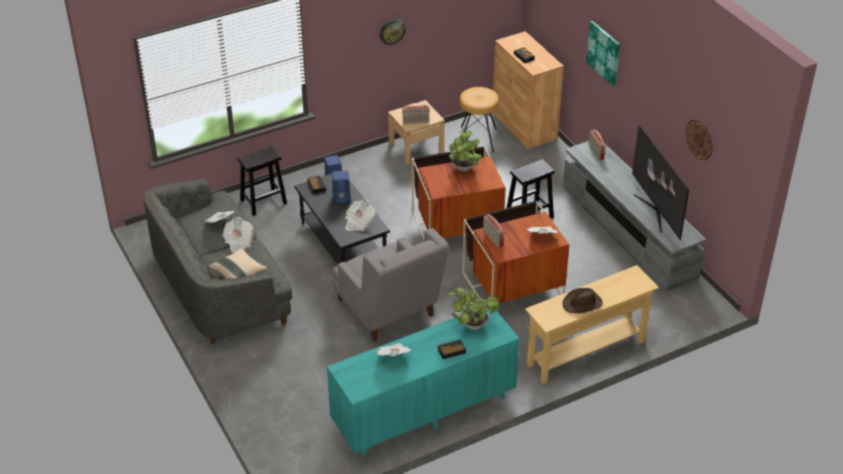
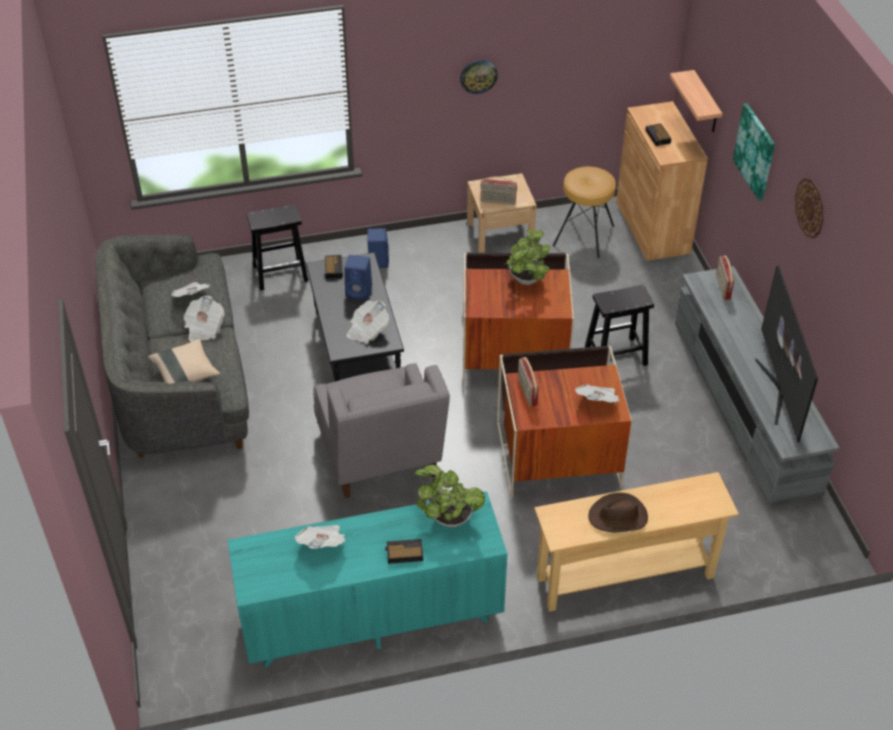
camera: 15 degrees right, 5 degrees up
(555, 27) = (706, 103): none -> shelf
(699, 139) = (852, 306): wall clock -> wall clock (810, 208)

